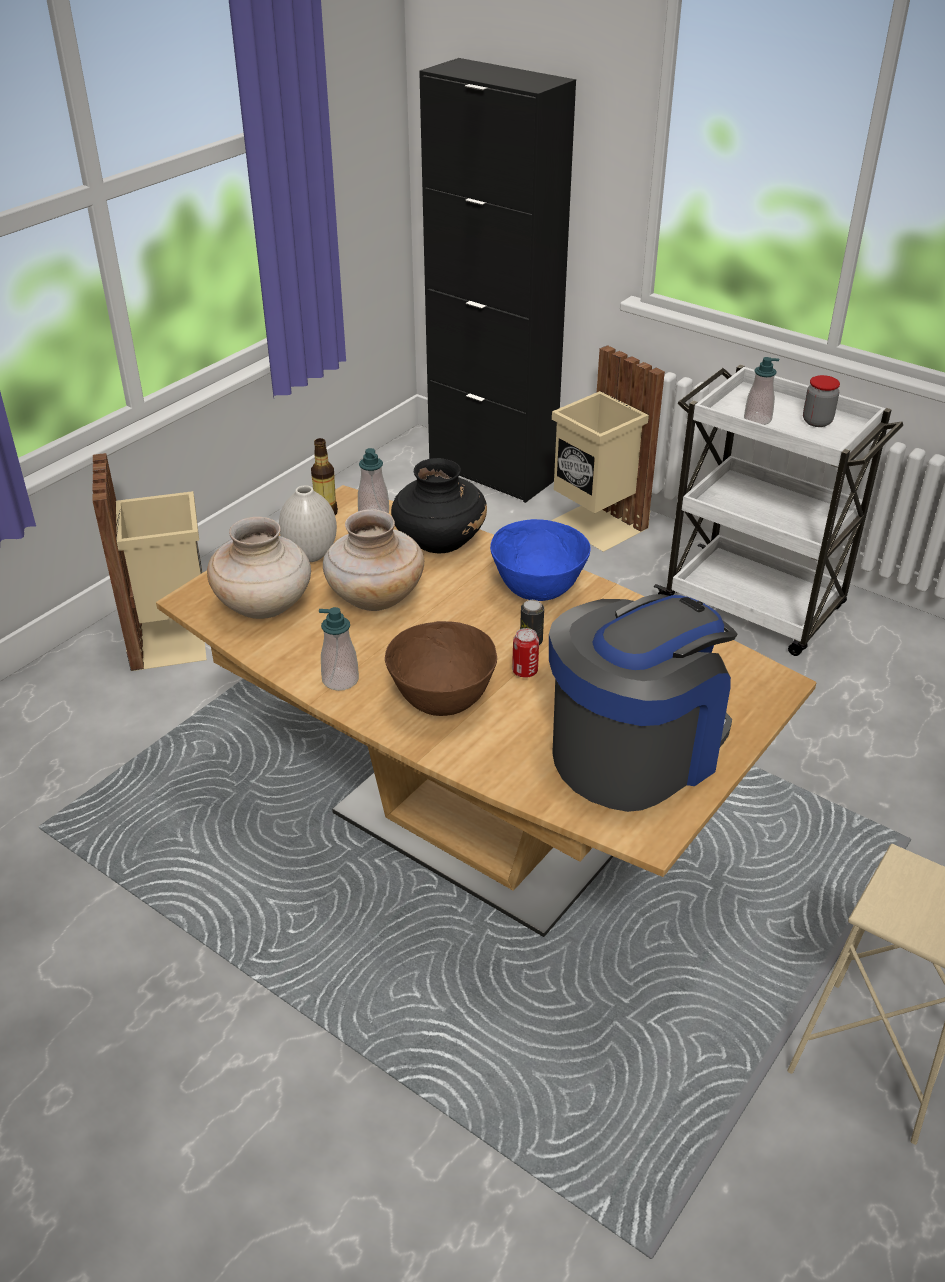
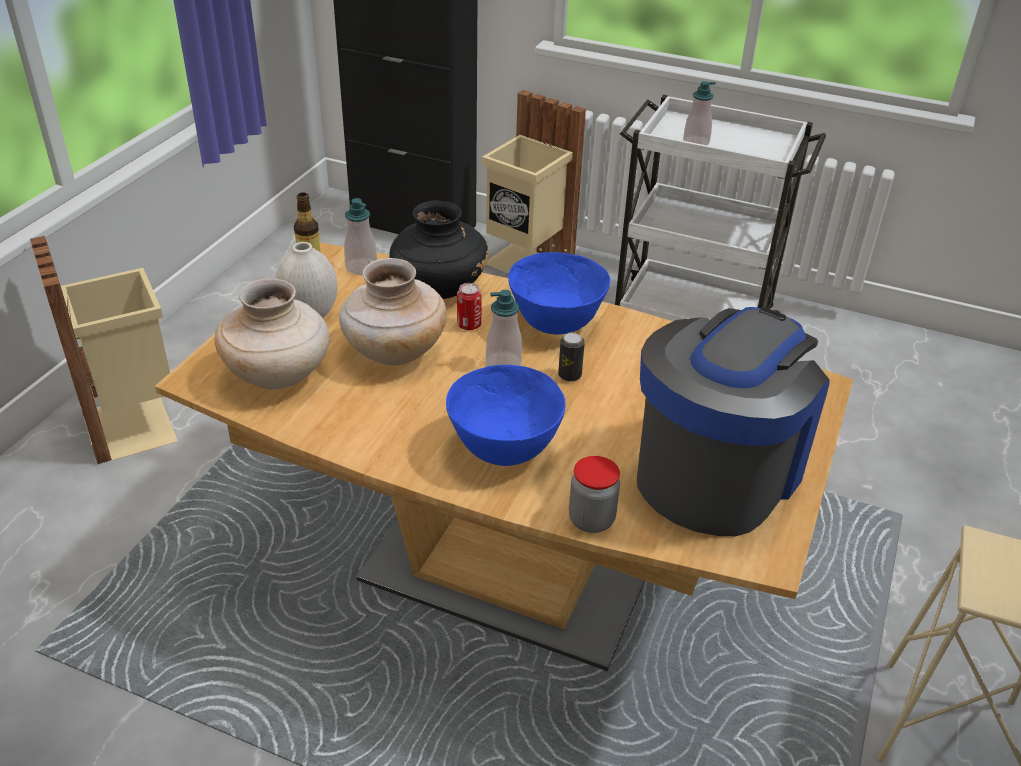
camera: 15 degrees left, 0 degrees up
(340, 680) = (389, 442): soap dispenser -> soap dispenser (503, 363)
(442, 701) = (505, 449): brown bowl -> blue bowl
(525, 671) = (575, 406): can -> can (469, 325)
(817, 421) = (749, 140): jar -> jar (591, 520)

